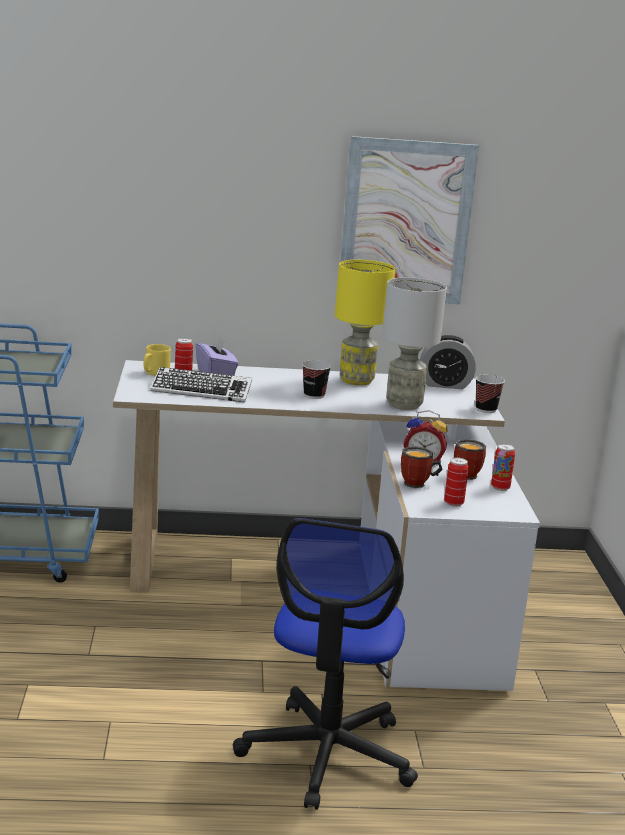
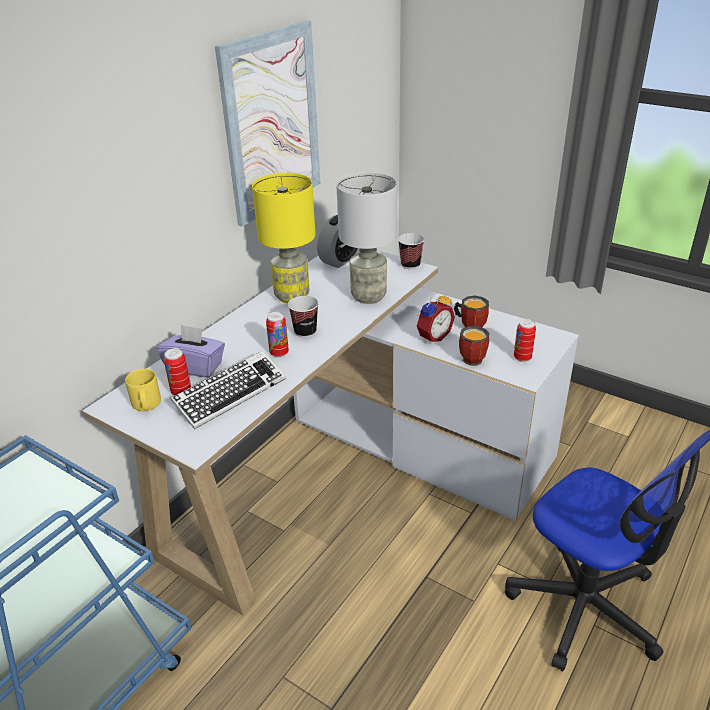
camera: 50 degrees left, 15 degrees up
(500, 488) = (506, 323): can -> can (279, 353)

